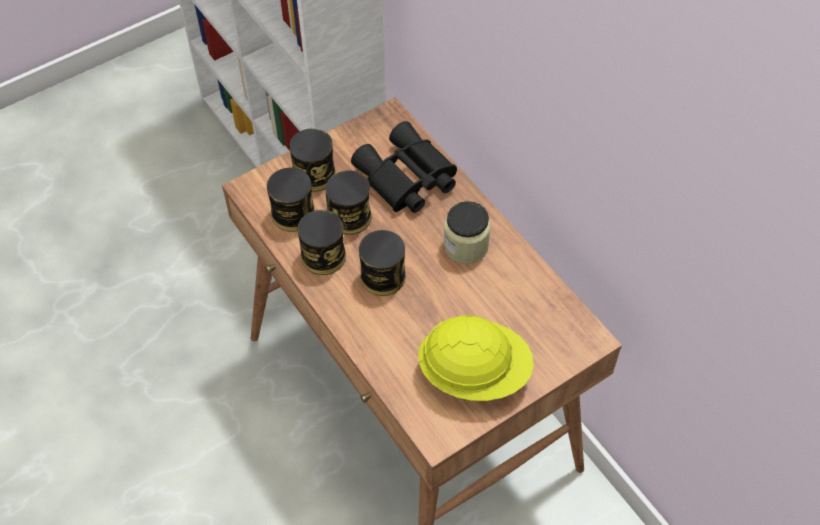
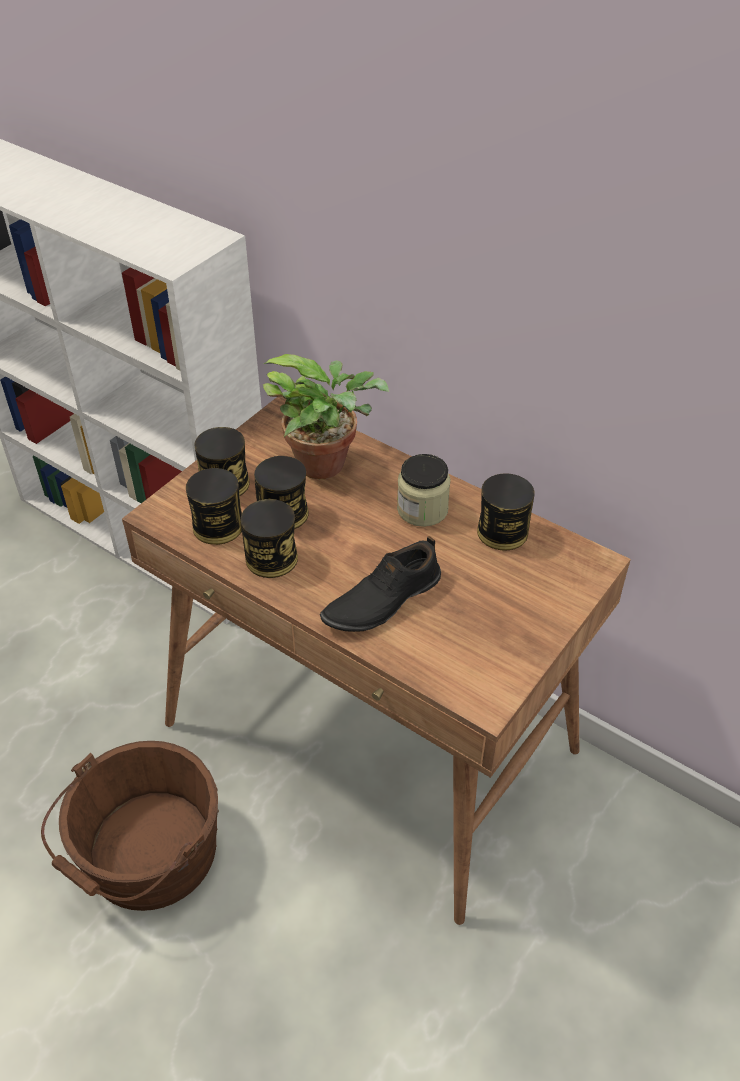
camera: 20 degrees left, 10 degrees down
(200, 443) = (146, 856): none -> brown bucket
(383, 277) = (347, 561): can -> can (502, 532)
(395, 320) = (381, 600): none -> black shoe
(406, 179) = (328, 464): black binoculars -> potted plant
(474, 372) = (494, 627): yellow hard hat -> none

